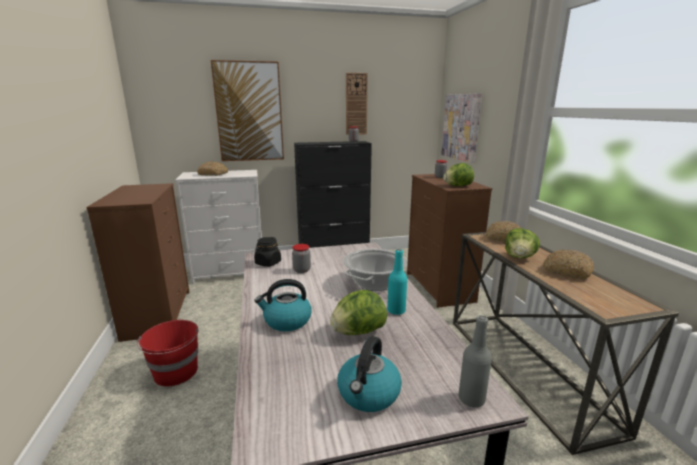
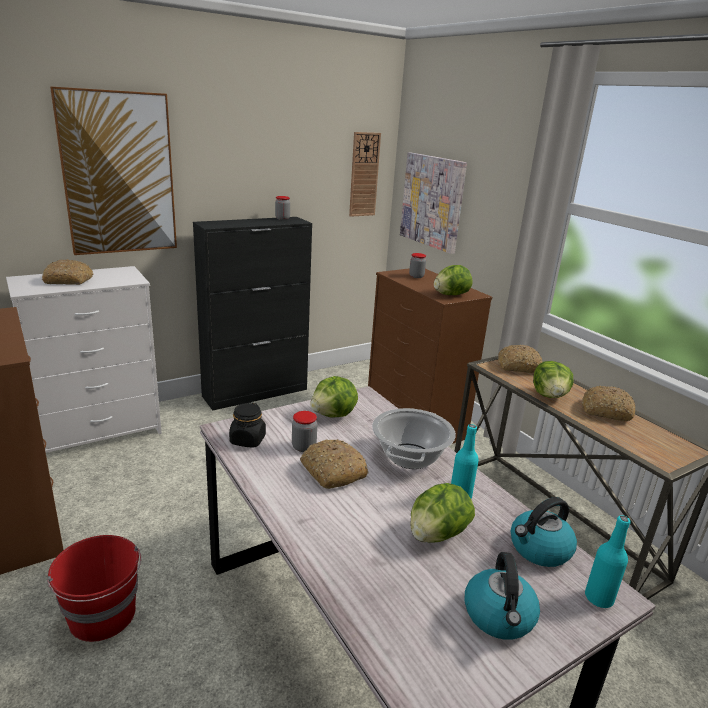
camera: 20 degrees left, 5 degrees up
(286, 321) = (341, 534): kettle -> kettle (539, 549)
(310, 285) = (332, 471): none -> bread
(337, 255) = (334, 415): none -> lettuce
(356, 104) = (283, 161): wall clock -> wall clock (364, 175)
(471, 399) = (598, 598): grey bottle -> turquoise bottle

